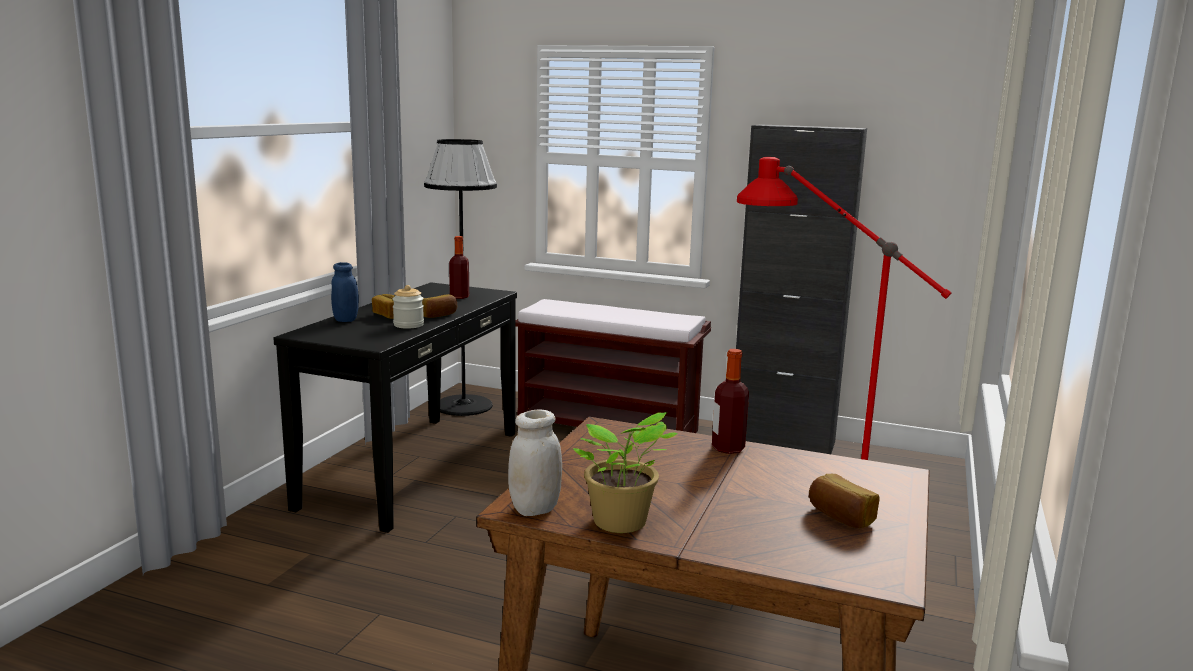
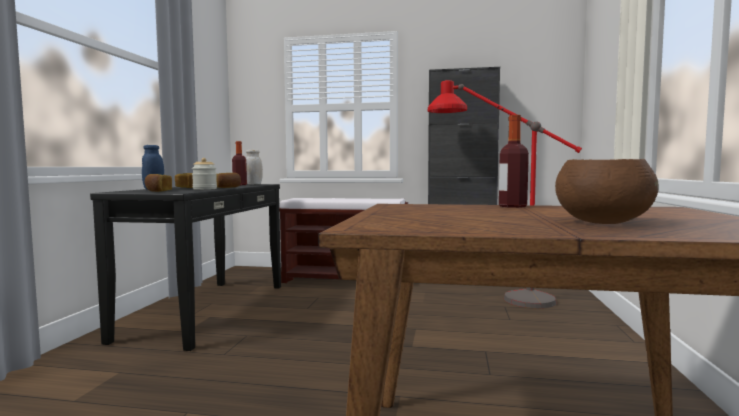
camera: 10 degrees left, 10 degrees down
(464, 405) = (241, 275): black floor lamp -> none
(535, 509) = (381, 227): white jar -> white jar (253, 184)
(621, 524) = (483, 229): potted plant -> none
(751, 518) = (602, 222): none -> brown bowl
(840, 517) = (676, 219): bread -> bread (157, 191)

